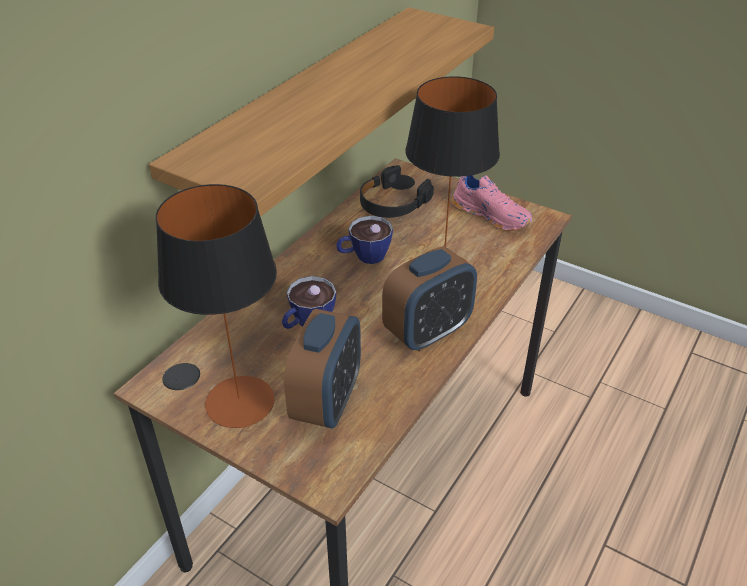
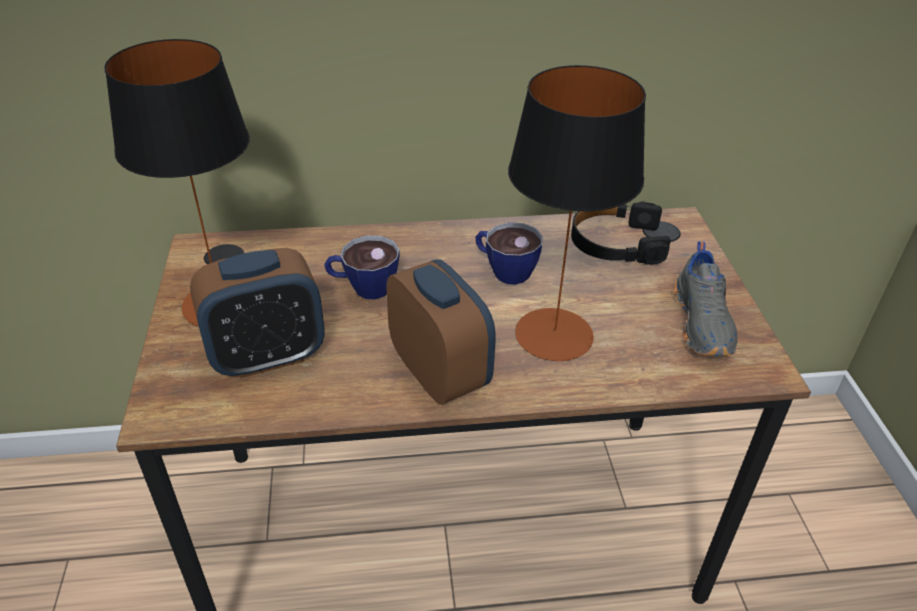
camera: 50 degrees right, 0 degrees up
(304, 115) = (530, 77): shelf -> none
(427, 332) = (439, 374): alarm clock -> alarm clock turned 135 degrees counterclockwise
(491, 215) = (703, 323): pink shoe -> grey shoe

